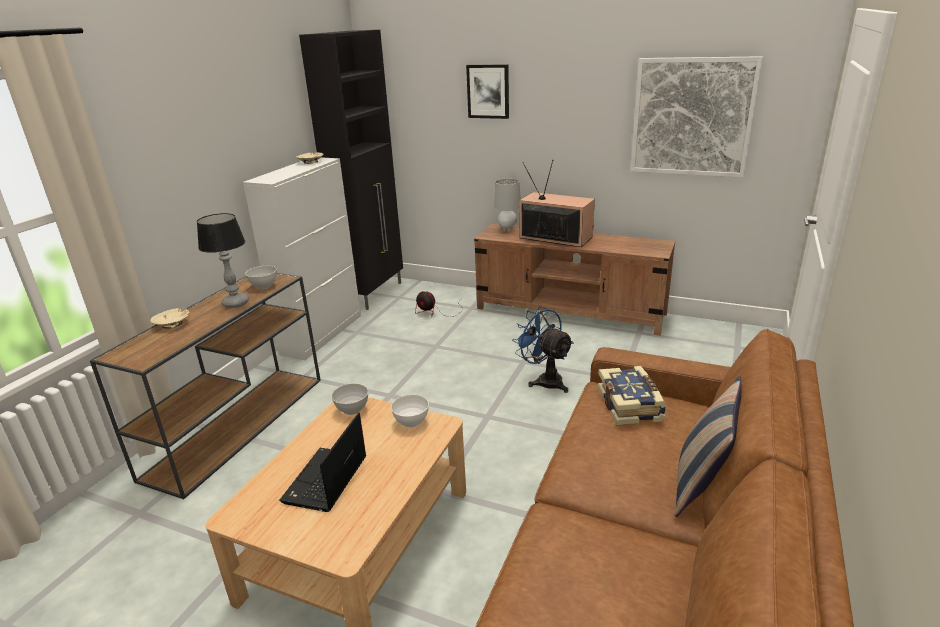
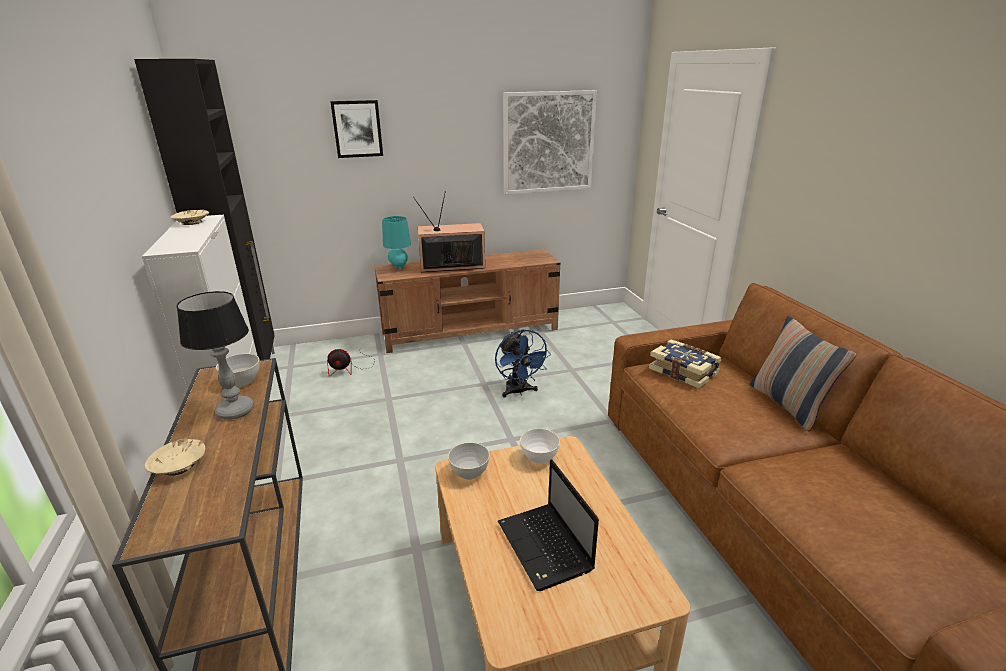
camera: 40 degrees left, 0 degrees up
(507, 230) = (399, 268): grey table lamp -> turquoise table lamp
(545, 380) = (519, 392): blue fan -> blue fan turned 120 degrees counterclockwise

